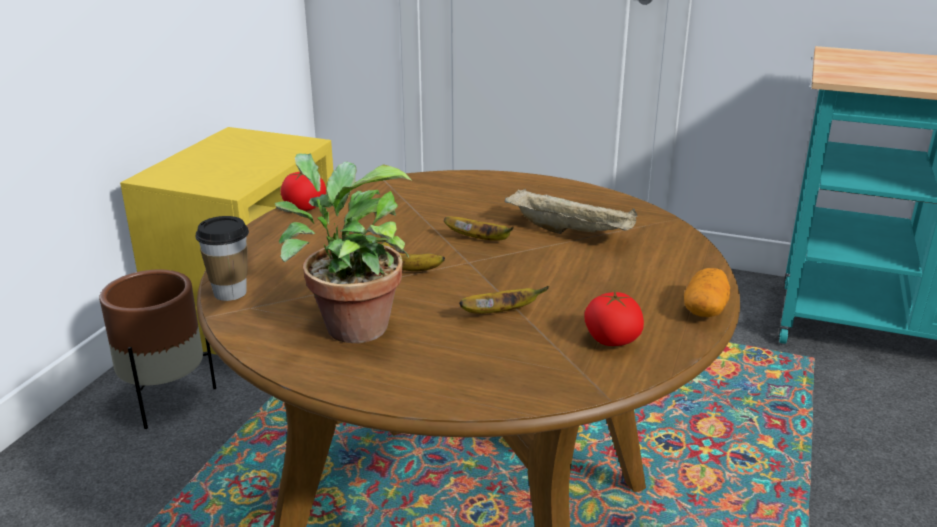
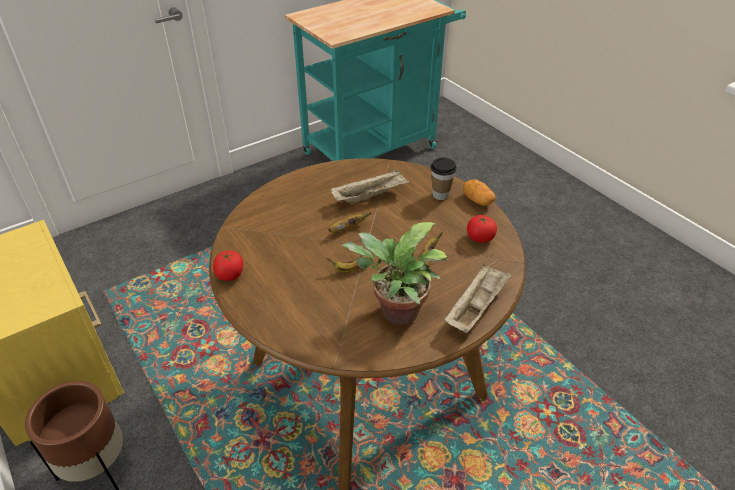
camera: 55 degrees left, 15 degrees up
(230, 293) = (315, 347): cup -> cup (440, 195)
(437, 386) = (476, 307): none -> beige tray

